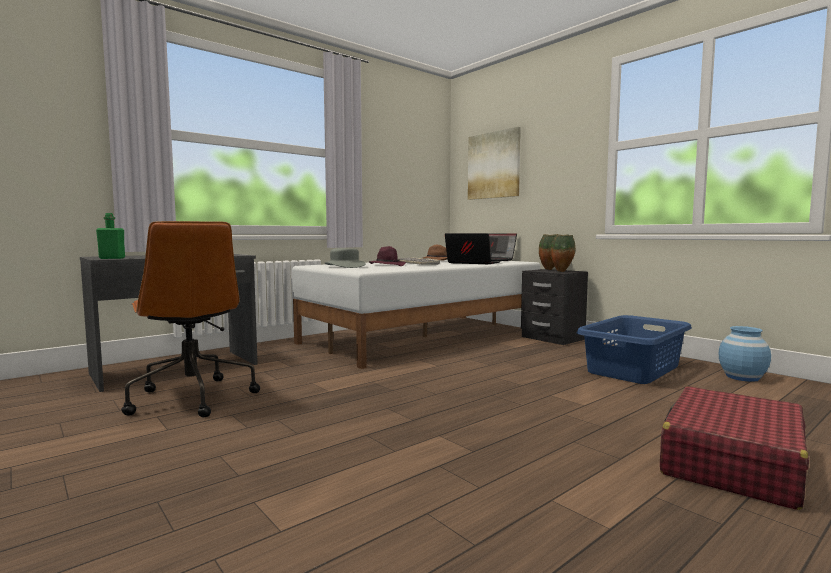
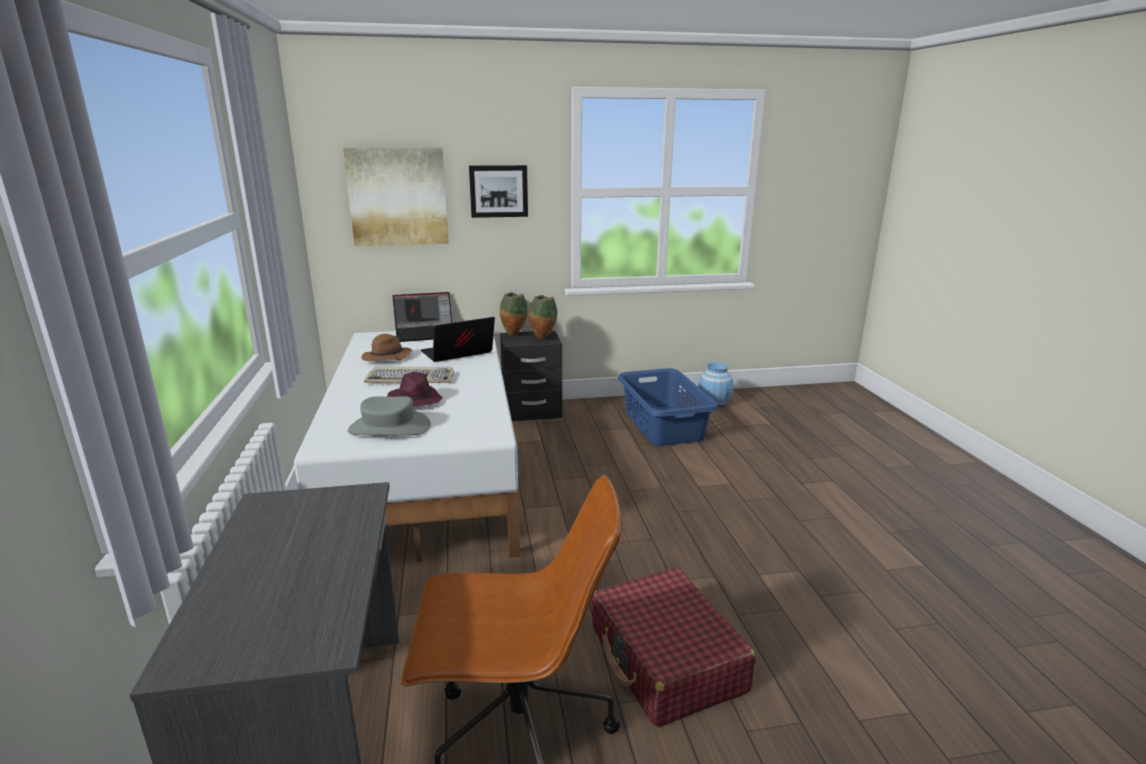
camera: 60 degrees left, 15 degrees up
(112, 258) = (329, 637): green bottle -> none
(553, 153) = (498, 191): none -> picture
(731, 463) = (853, 485): red suitcase -> red suitcase (666, 660)

